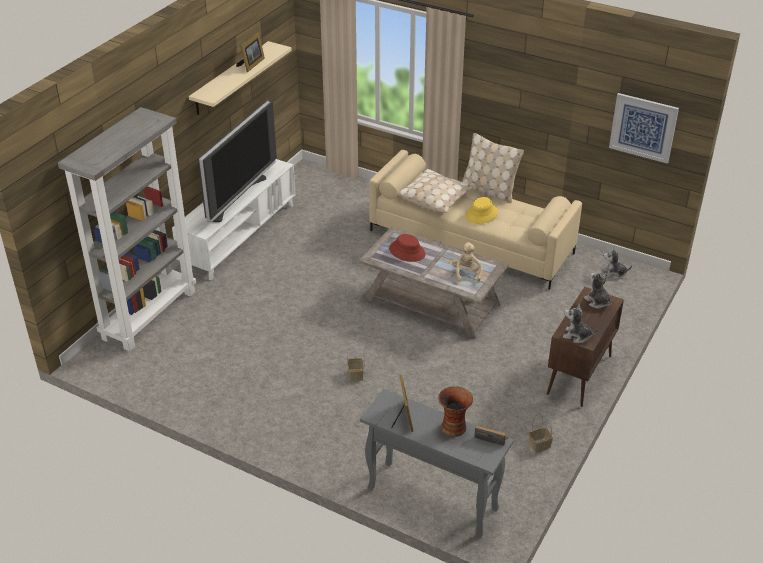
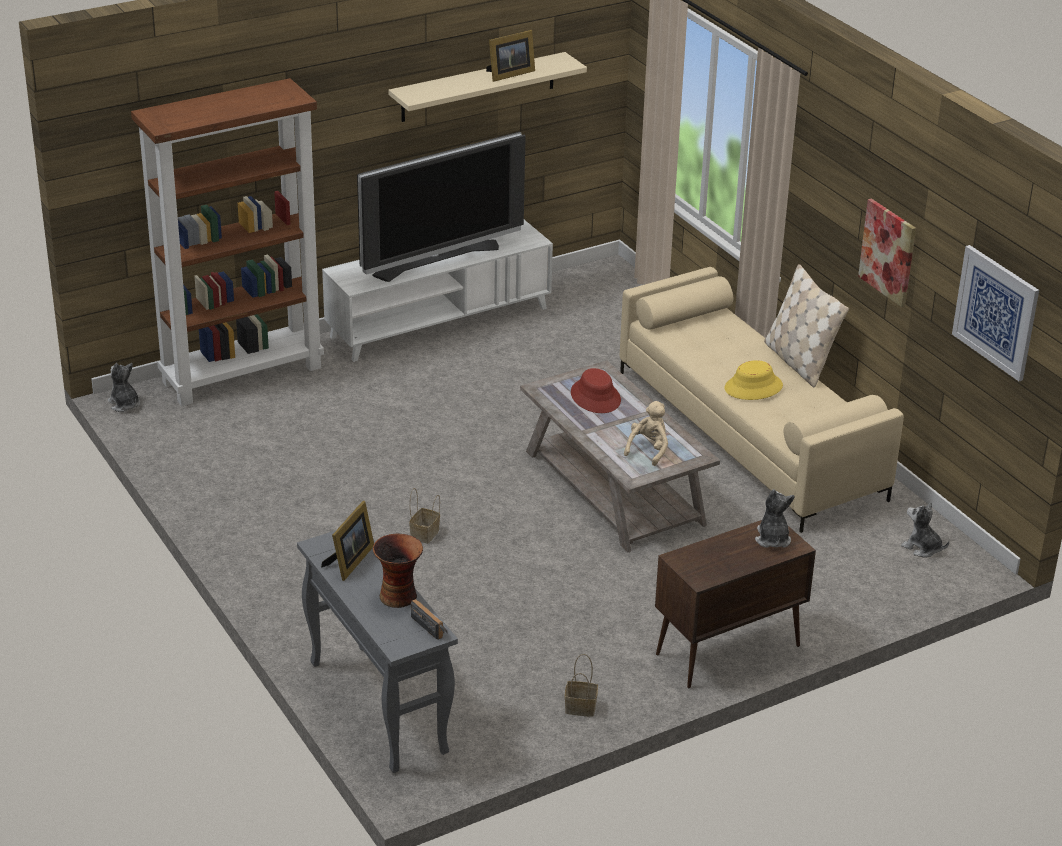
camera: 30 degrees right, 5 degrees down
(149, 314) = (243, 374): grey bookcase -> brown bookcase
(435, 198) = (709, 346): beige pillow -> none
(548, 110) = (888, 252): none -> picture
(577, 336) = (694, 567): plush toy -> plush toy (124, 404)

